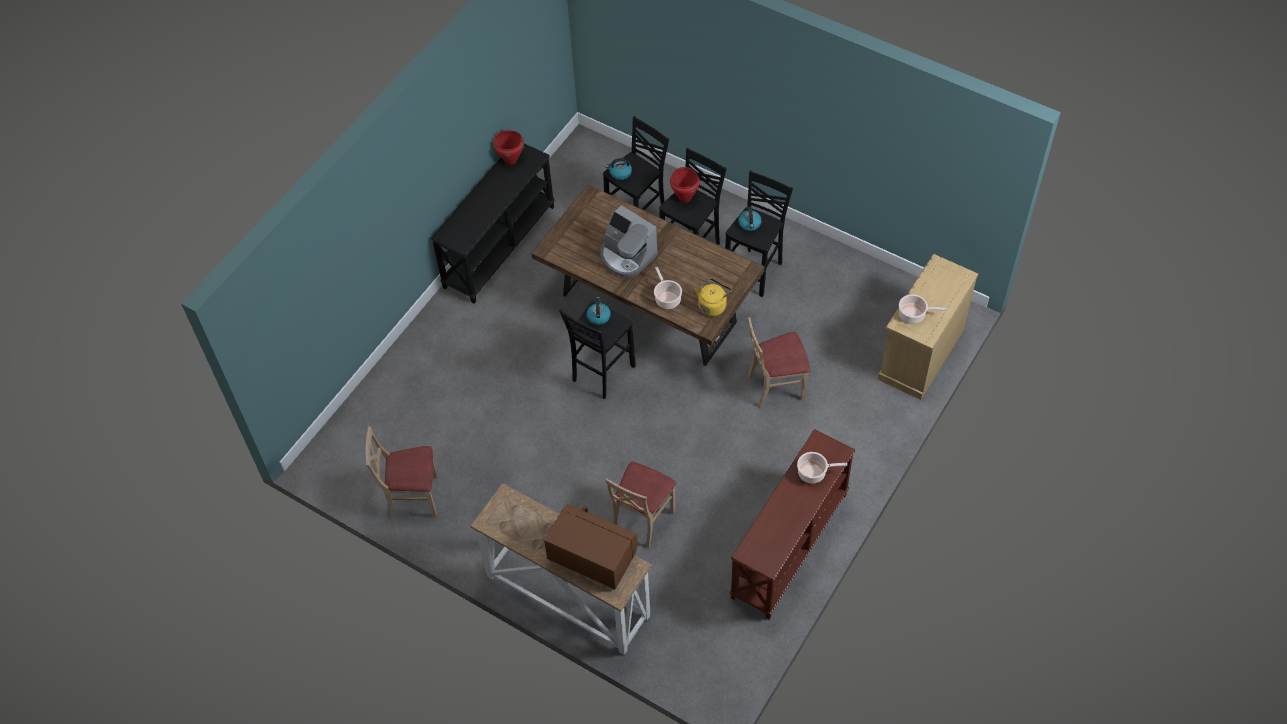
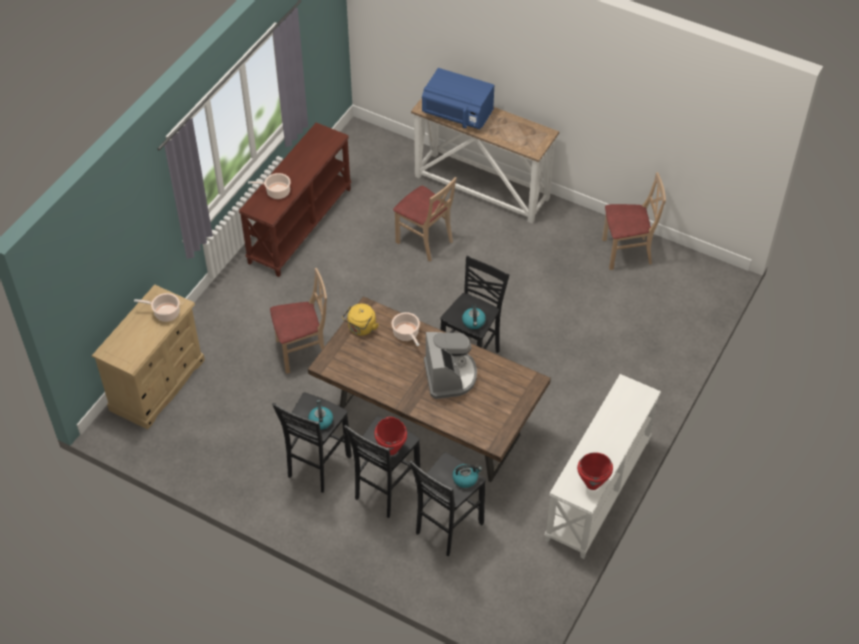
camera: 175 degrees right, 5 degrees down
(499, 246) = (599, 490): black console table -> white console table
(592, 555) = (457, 114): brown microwave -> blue microwave
(627, 256) = (450, 376): coffee machine -> coffee machine turned 45 degrees clockwise
(642, 519) = (425, 241): beige chair -> beige chair turned 105 degrees clockwise

